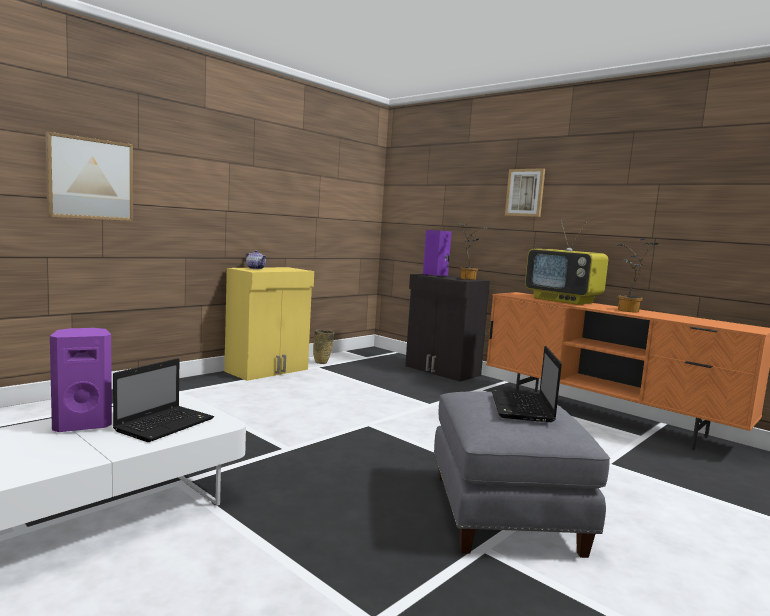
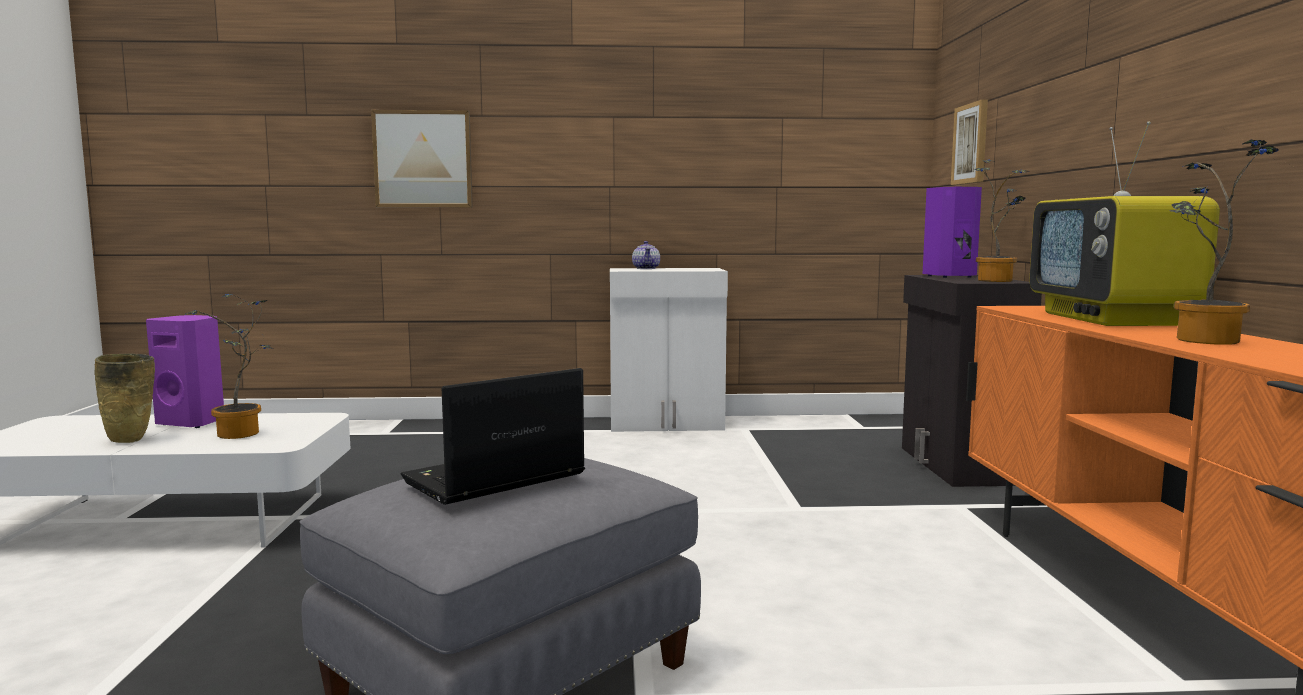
camera: 45 degrees right, 0 degrees up
(166, 424) = (242, 435): laptop -> potted plant
(268, 370) = (667, 424): yellow cabinet -> white cabinet
(322, 363) = (768, 425): beige vase -> beige vase (130, 440)
(525, 192) = (1098, 80): picture -> picture (971, 144)

